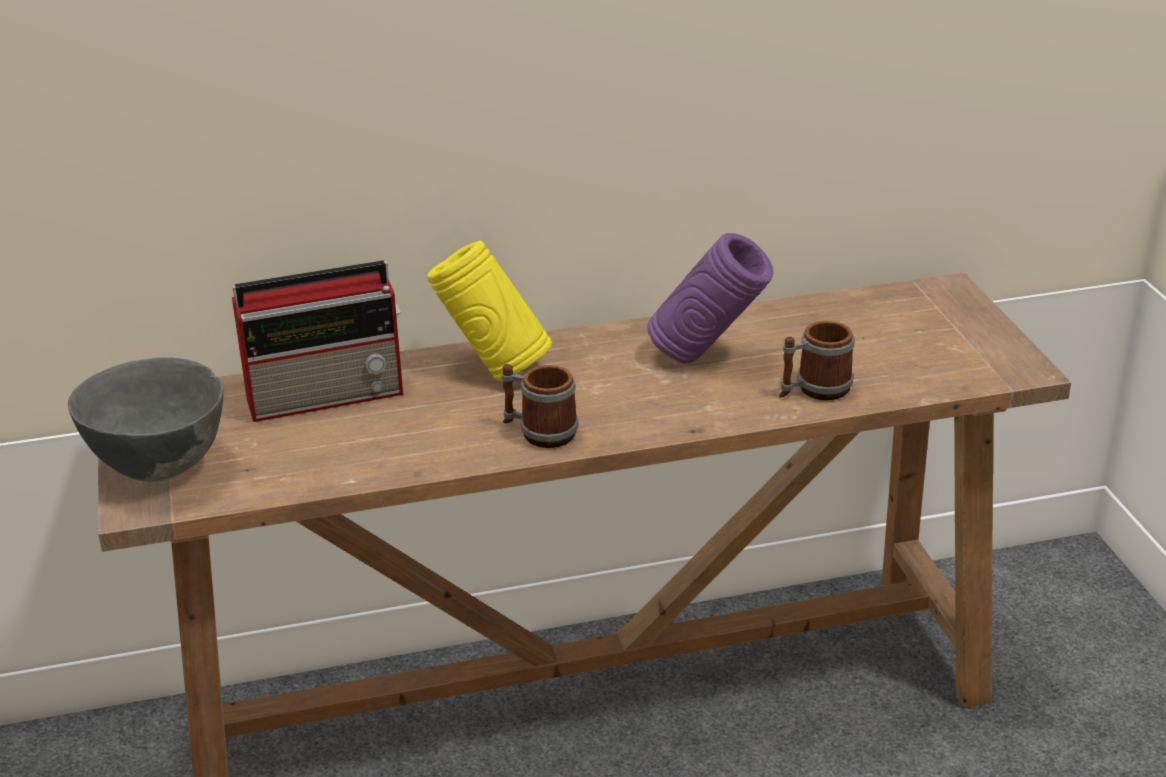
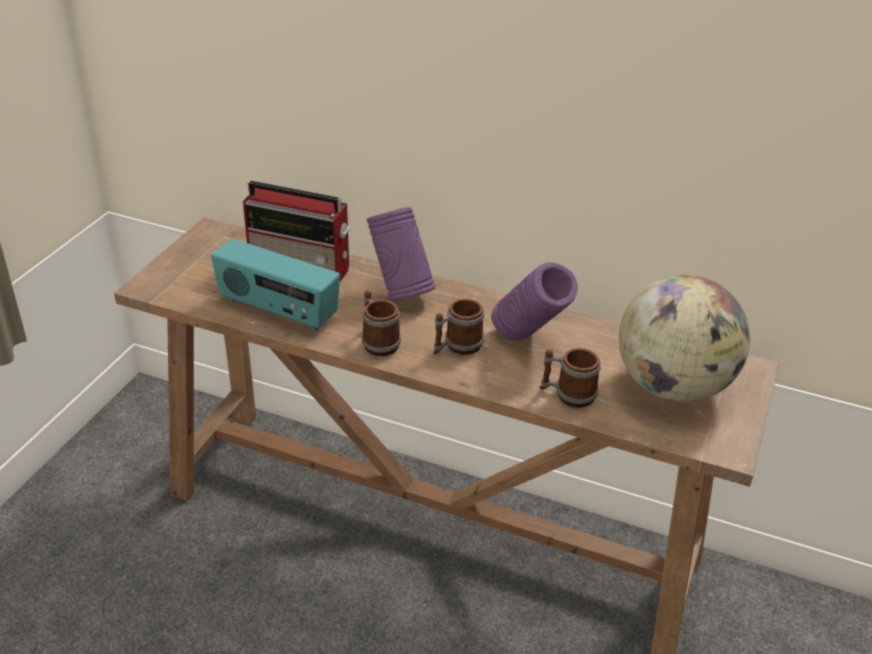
camera: 35 degrees right, 5 degrees up
(161, 467) = (180, 270): grey bowl -> none
(366, 454) = (277, 311): none -> radio
(492, 370) = (400, 292): yellow vase -> purple vase
(637, 397) = (457, 346): none -> mug
(903, 337) = (673, 387): none -> globe

